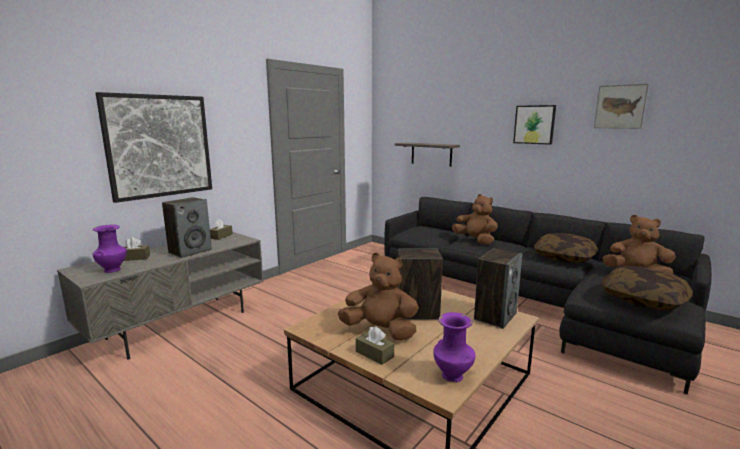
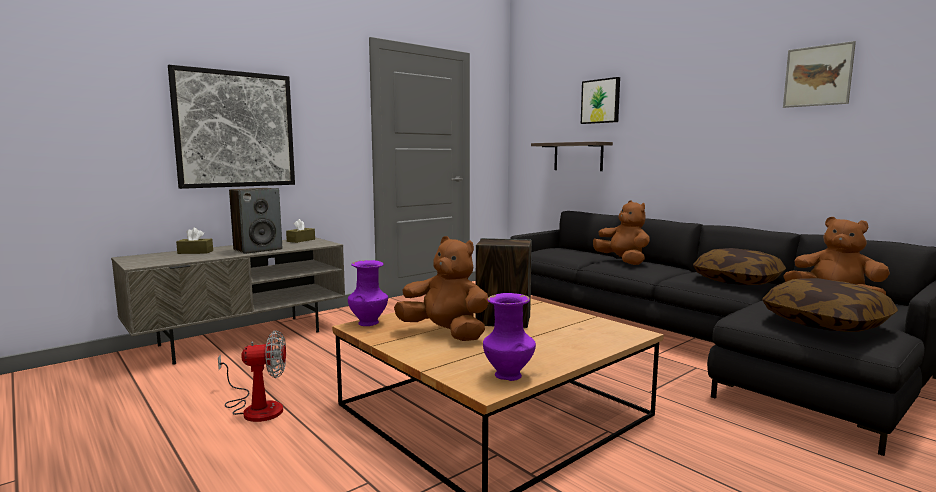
camera: 10 degrees right, 5 degrees down
(113, 270) = (166, 259): purple vase -> purple vase (368, 323)
(221, 400) = (256, 408): none -> fan
(374, 354) = (424, 351): brown tissue box -> none
(495, 316) = (603, 330): speaker -> none
(534, 124) = (705, 109): picture -> picture (601, 101)

